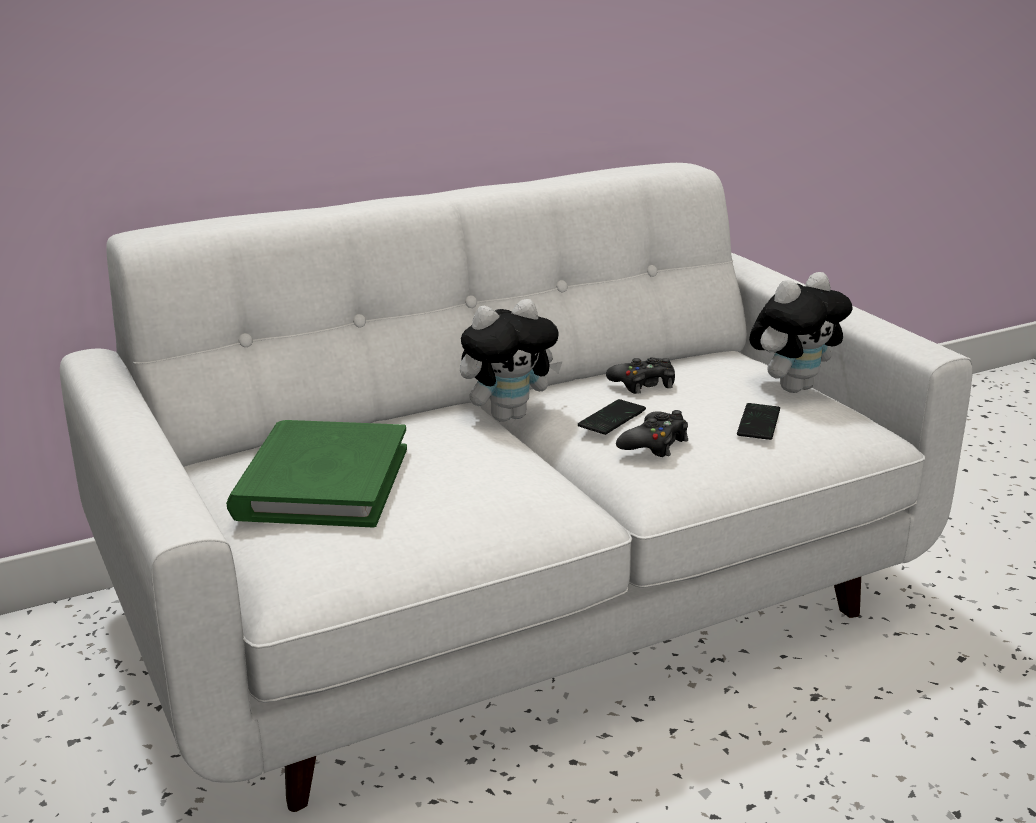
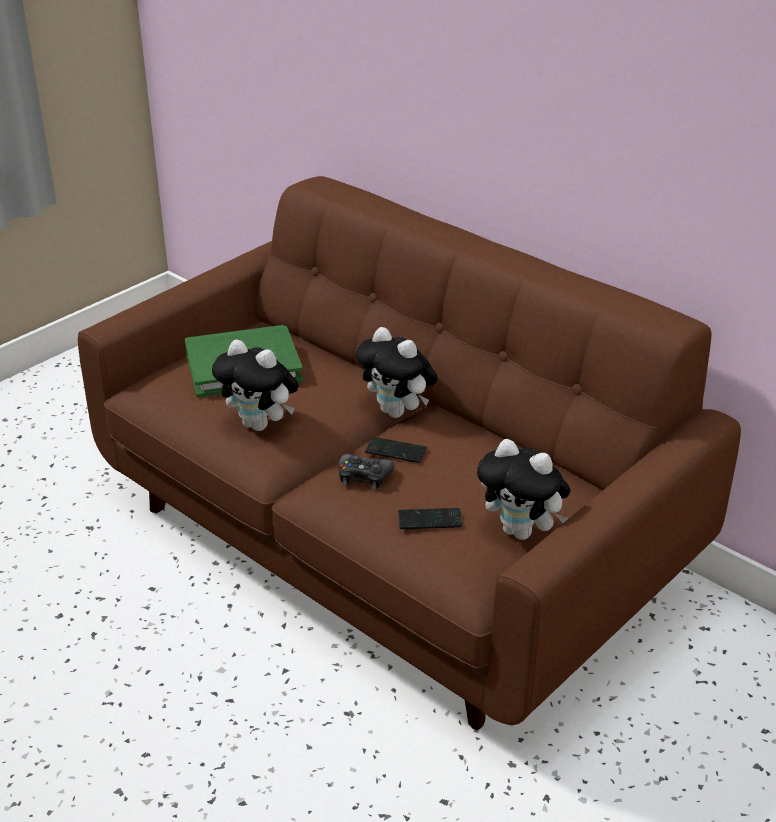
camera: 70 degrees right, 10 degrees up
(489, 490) = (260, 425): none -> plush toy
(518, 603) = (390, 541): white sofa -> brown sofa
(643, 384) = (471, 455): black game controller -> none

